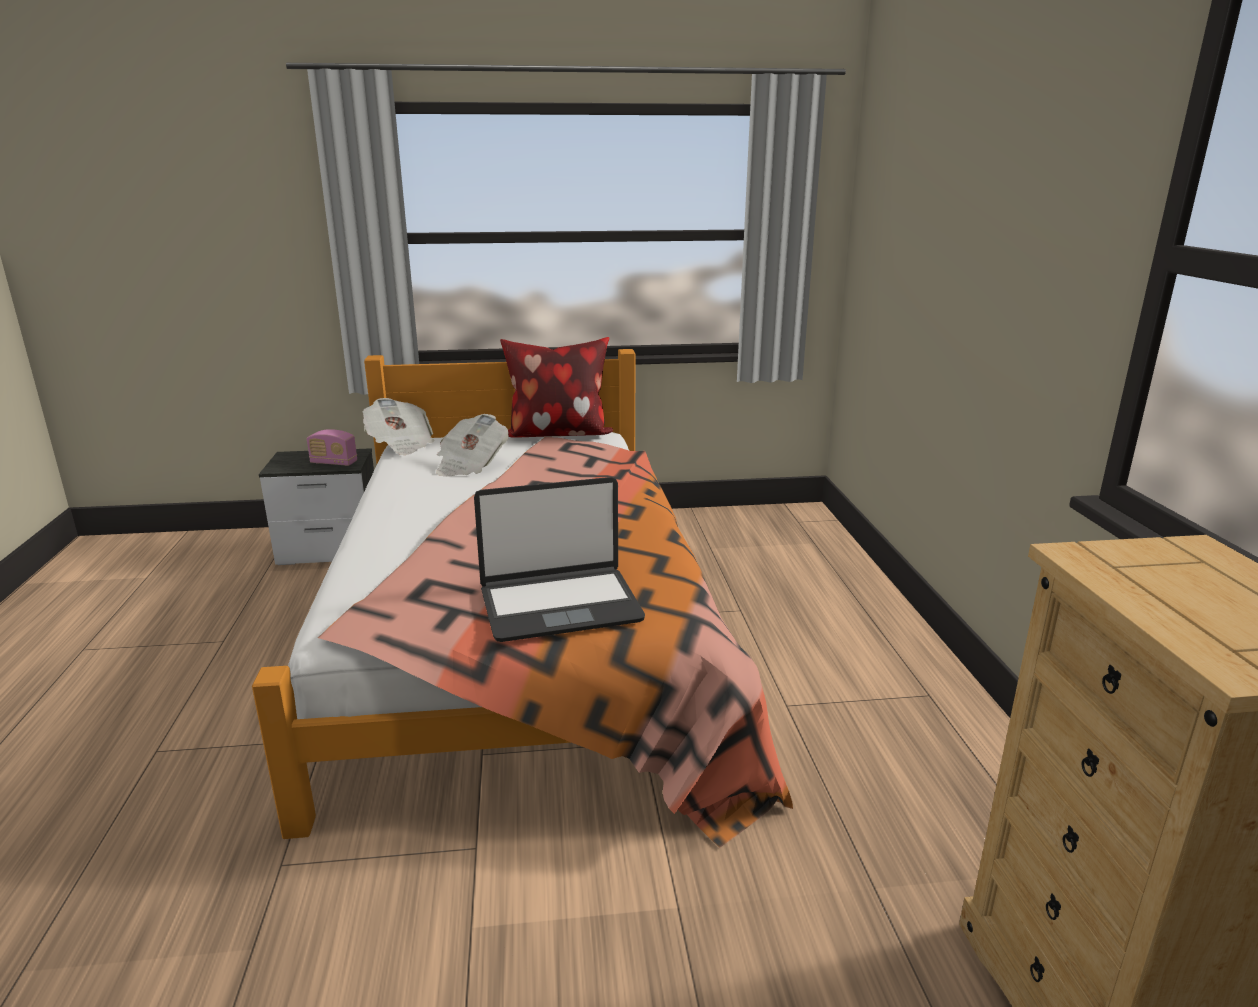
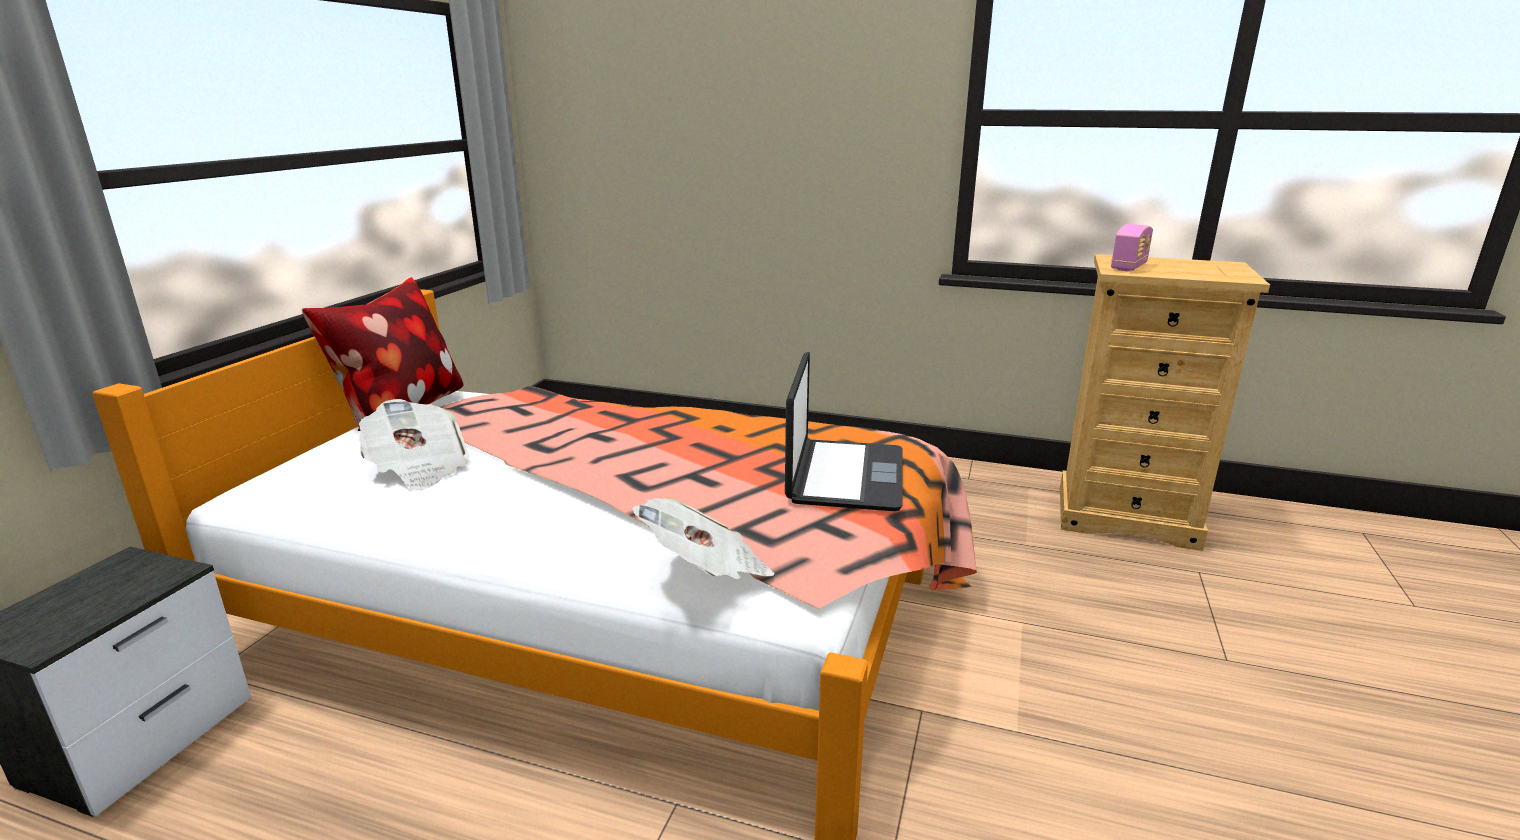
camera: 65 degrees left, 0 degrees up
(334, 463) = (134, 585): radio -> radio (1129, 267)
(400, 444) = (246, 501): newspaper -> newspaper (706, 570)

